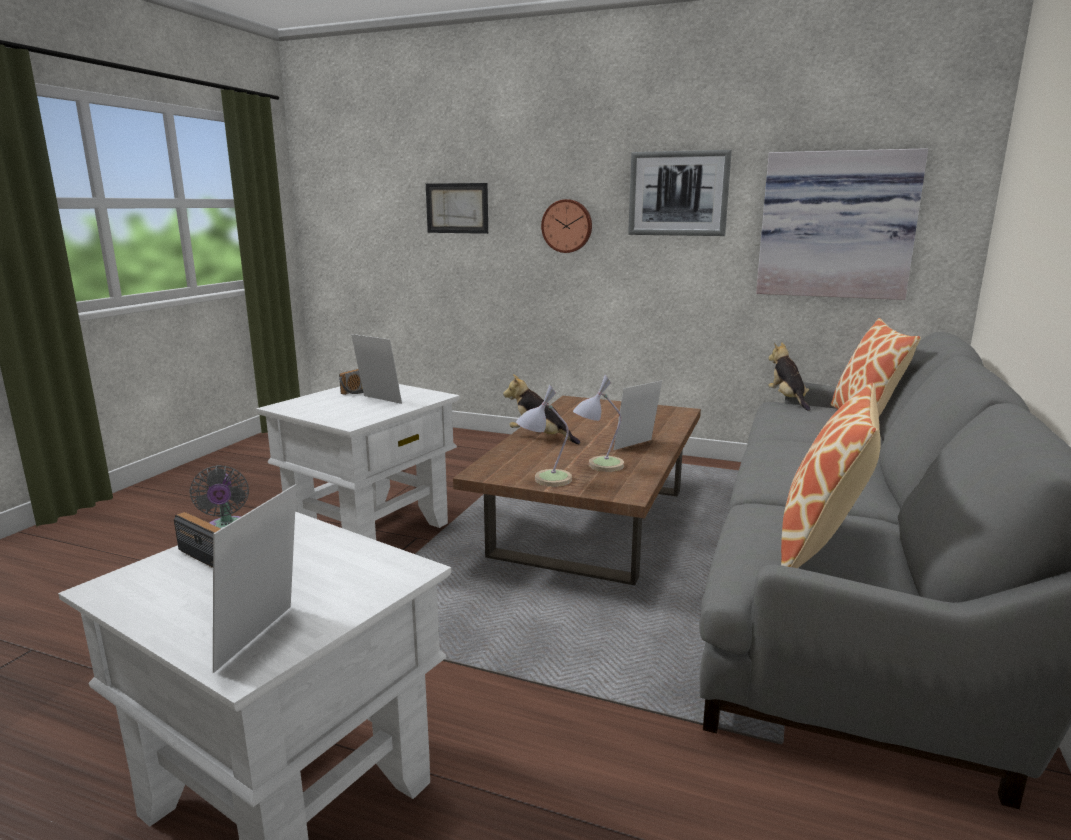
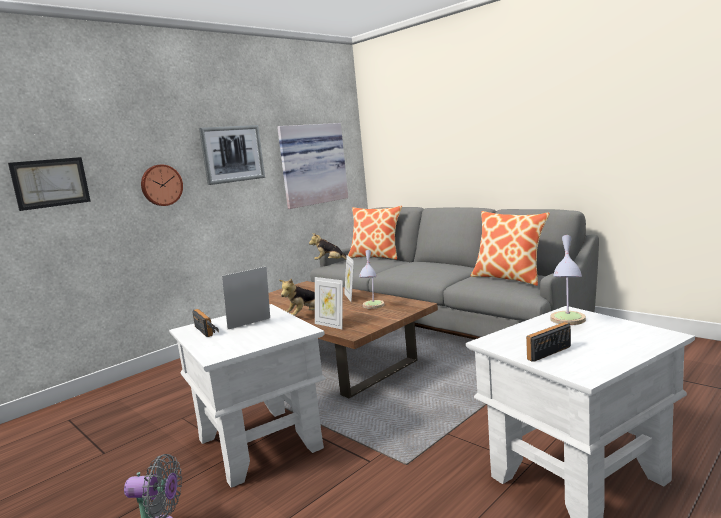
camera: 65 degrees left, 5 degrees down
(264, 639) = (641, 334): picture frame -> picture frame (330, 325)
(544, 479) = (381, 319): table lamp -> table lamp (567, 322)

